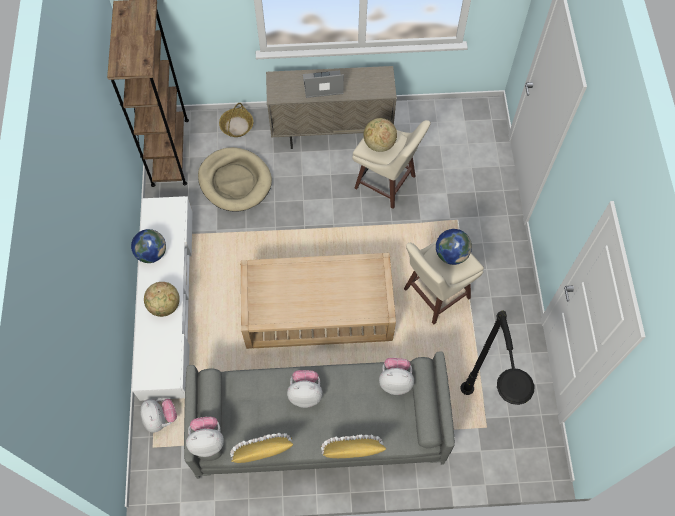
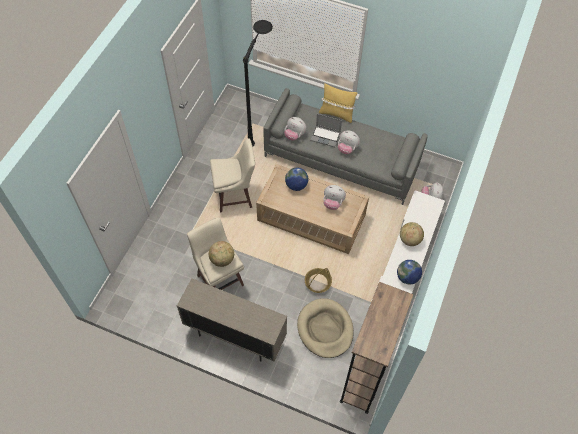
camera: 155 degrees left, 5 degrees down
(207, 440) = (412, 138): plush toy -> plush toy (333, 203)
(237, 126) = (303, 376): basket -> basket (318, 283)
(264, 455) = (382, 131): yellow pillow -> none
(322, 86) = (238, 312): laptop -> laptop (326, 136)
(451, 254) = (224, 172): globe -> globe (296, 185)

